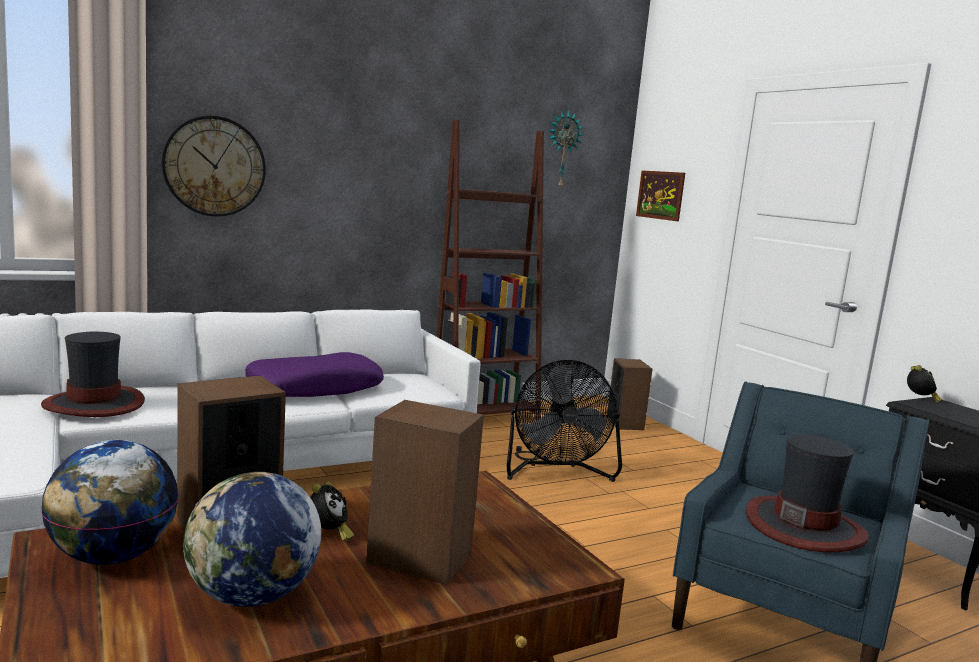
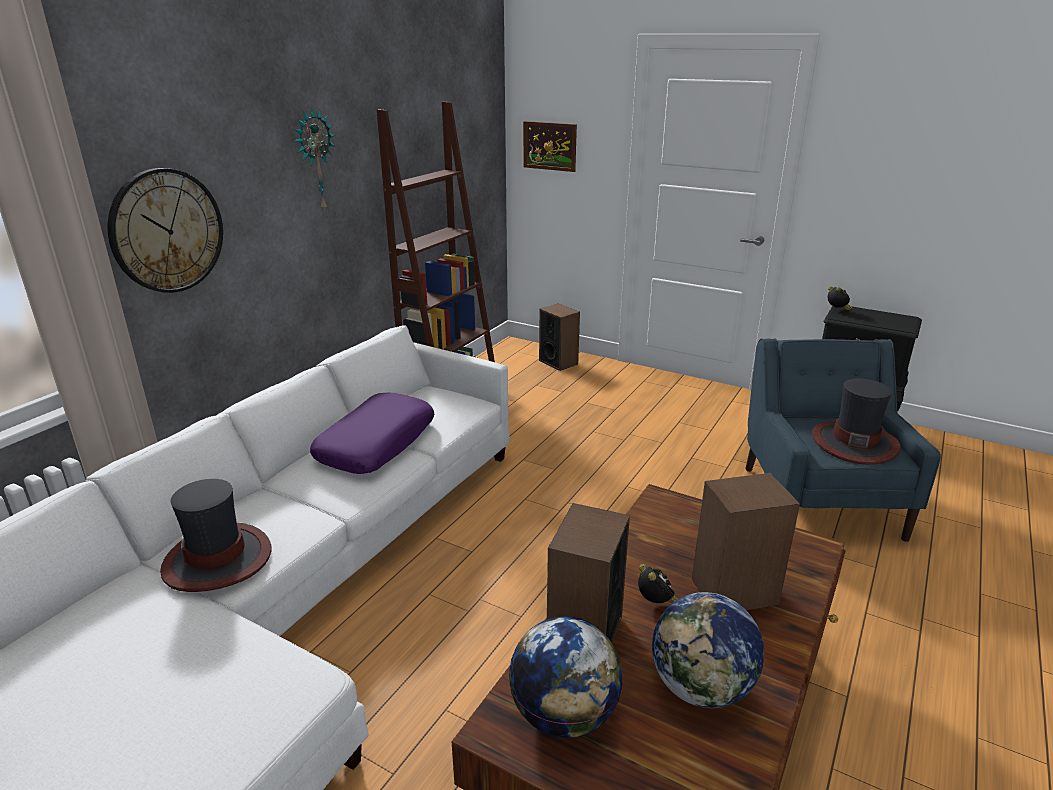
camera: 30 degrees left, 15 degrees up
(552, 471) = (565, 435): black fan -> none
(562, 150) = (458, 115): wall clock -> wall clock (315, 161)

